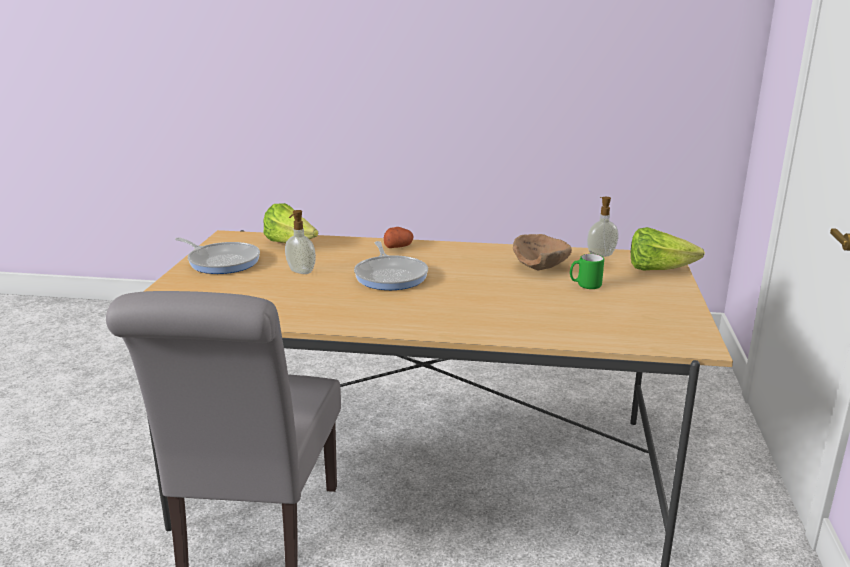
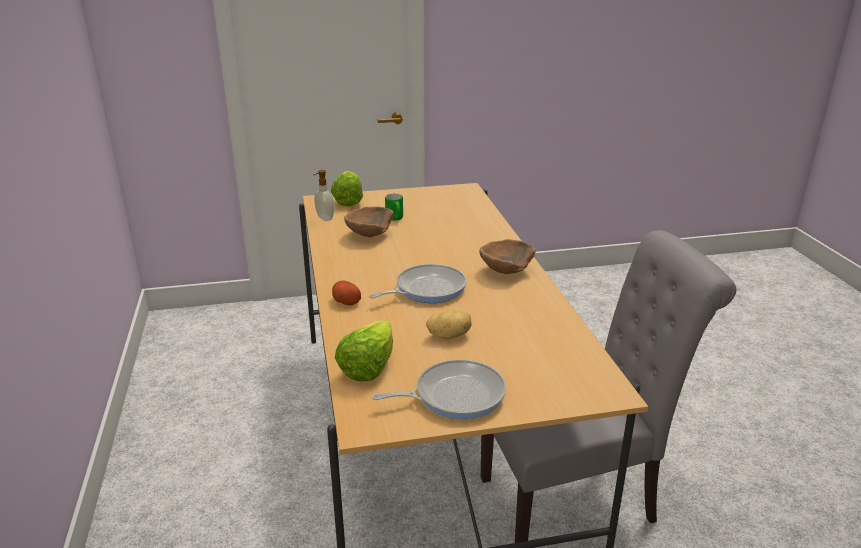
camera: 110 degrees left, 5 degrees up
(222, 261) = (454, 395): frying pan -> frying pan turned 60 degrees clockwise
(300, 272) = (449, 335): soap dispenser -> potato
(398, 316) = (505, 271): none -> brown bowl

